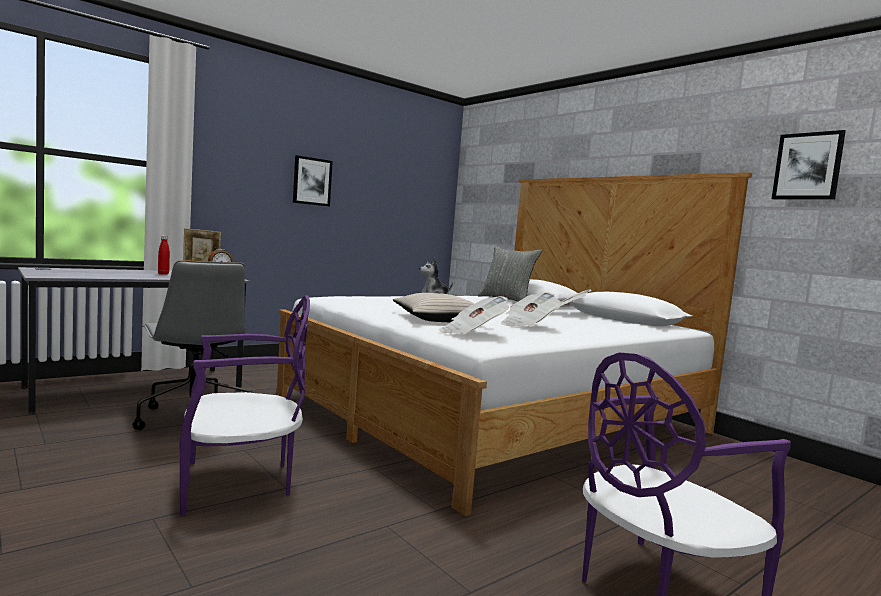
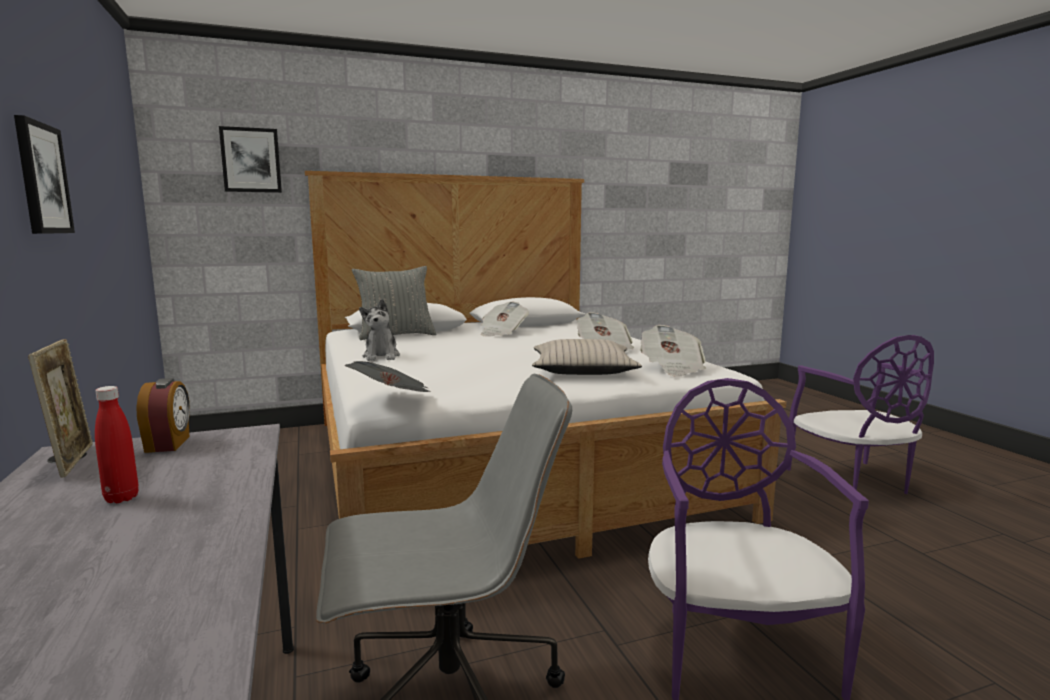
camera: 70 degrees left, 5 degrees up
(320, 295) = (393, 400): none -> newspaper
(807, 166) = (617, 176): picture -> picture (251, 160)

